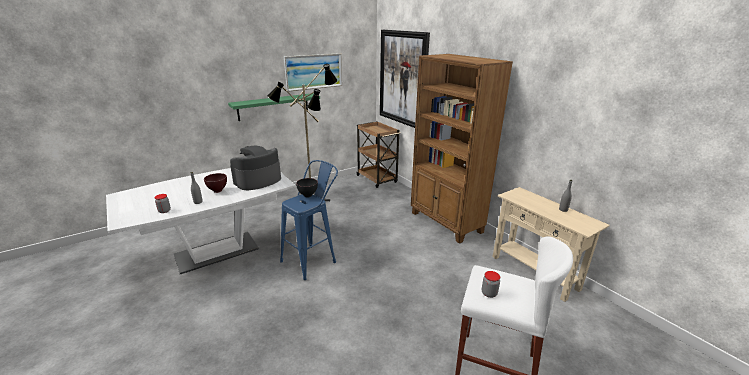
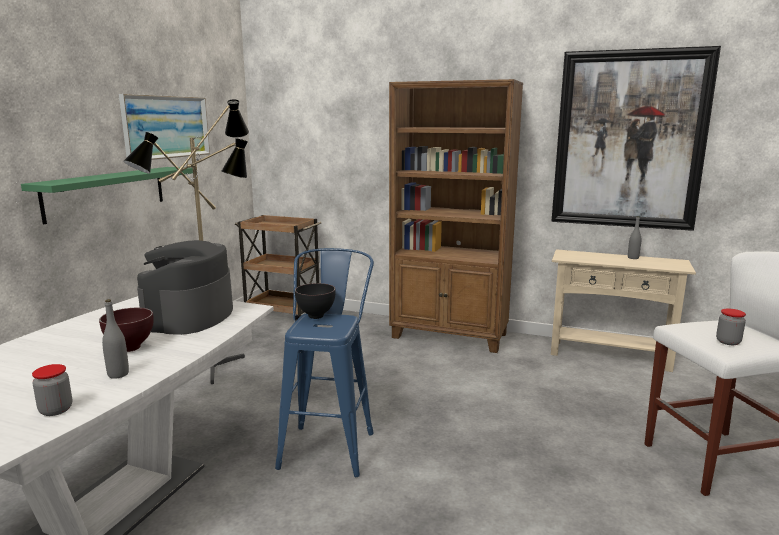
camera: 35 degrees left, 10 degrees down
(403, 78) = (314, 135): picture -> picture (628, 140)

